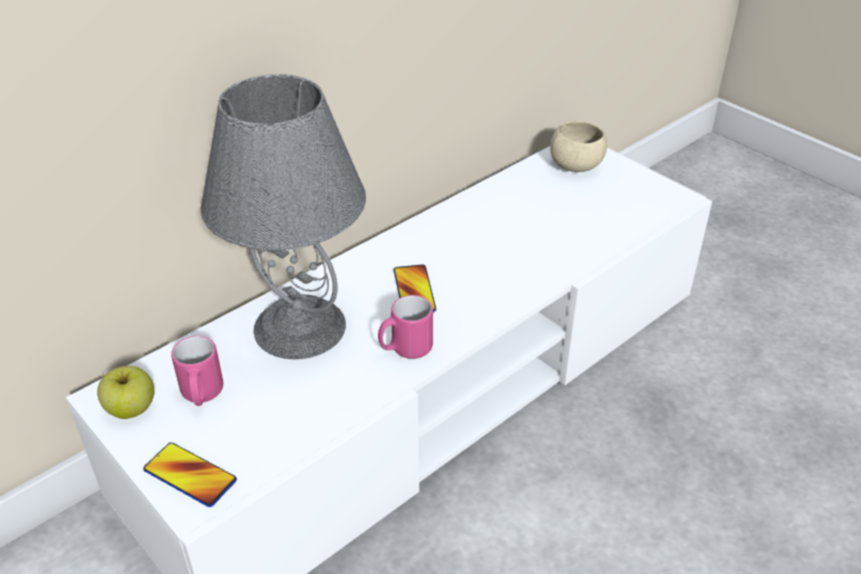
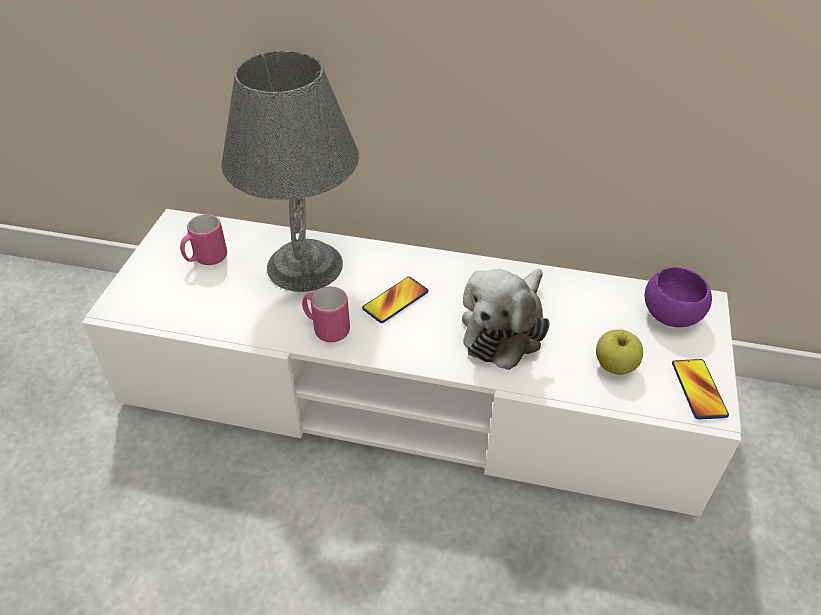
camera: 55 degrees right, 5 degrees up
(131, 408) = (174, 238): apple -> apple (615, 365)
(190, 475) = (135, 292): phone -> phone (698, 389)
(511, 247) = (505, 329): none -> plush toy
(576, 166) = (671, 316): beige bowl -> purple bowl

